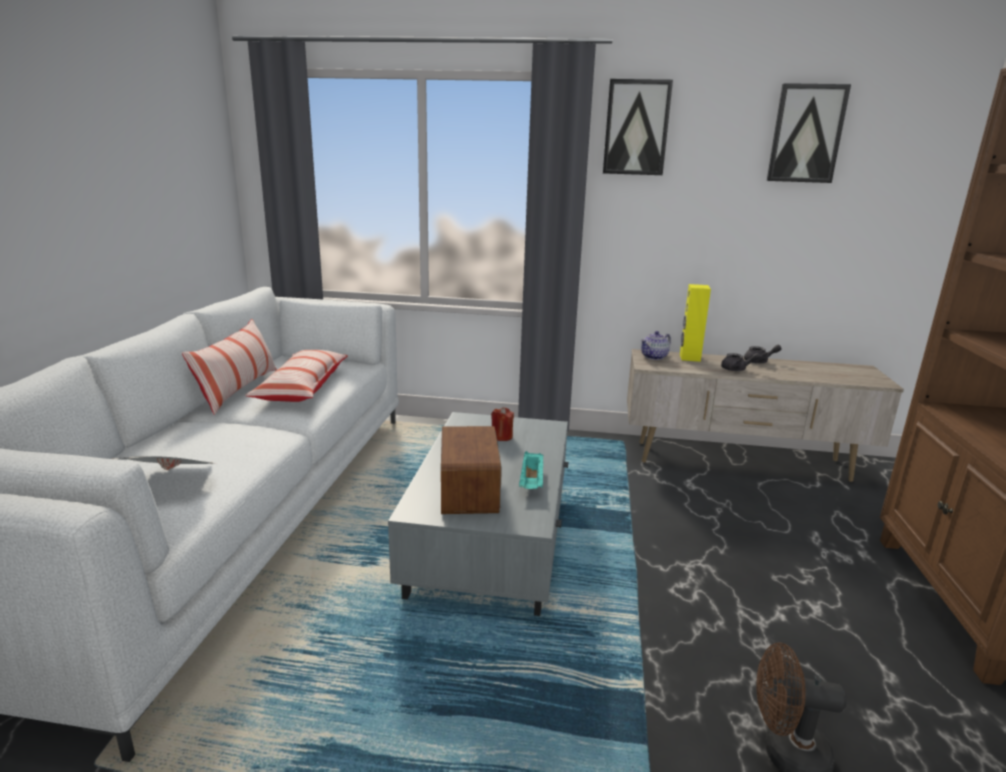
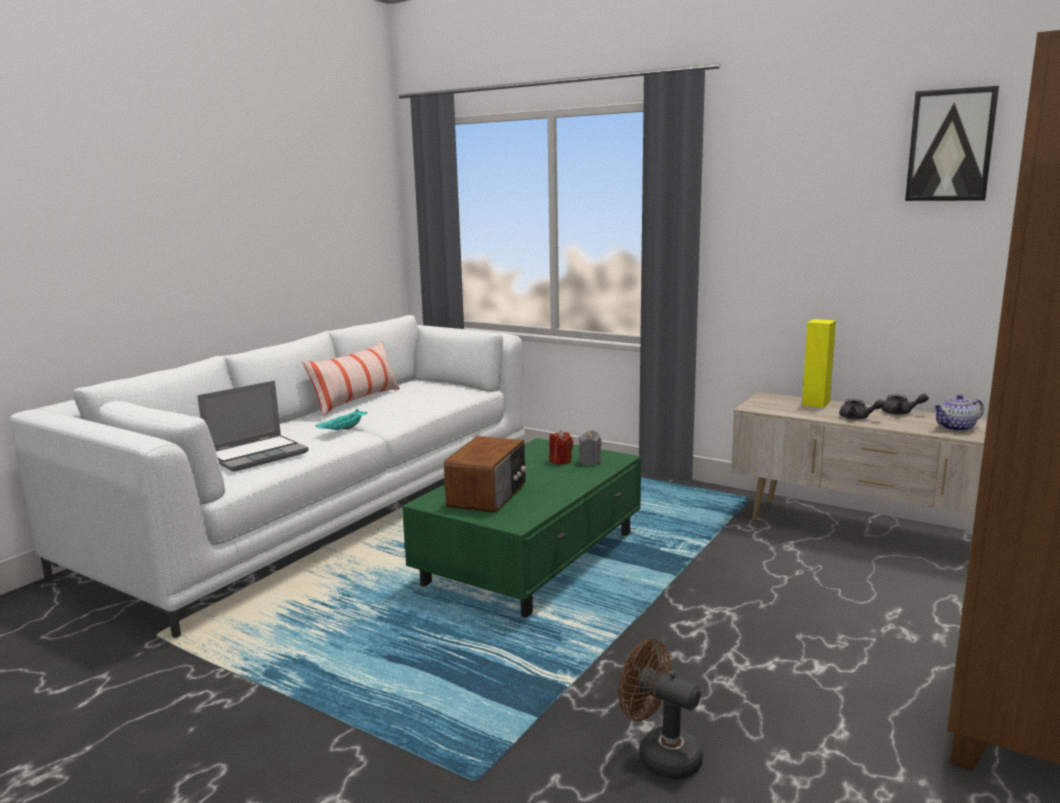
camera: 25 degrees right, 5 degrees down
(174, 483) = (257, 455): newspaper -> laptop
(302, 388) = (406, 403): pillow -> none
(491, 539) = (533, 558): grey coffee table -> green coffee table
(529, 434) = (590, 462): none -> grey candle
(532, 482) = (549, 496): turquoise tray -> turquoise tray (343, 430)
(636, 128) = (756, 150): picture -> none
(654, 357) = (773, 400): teapot -> teapot (956, 428)

